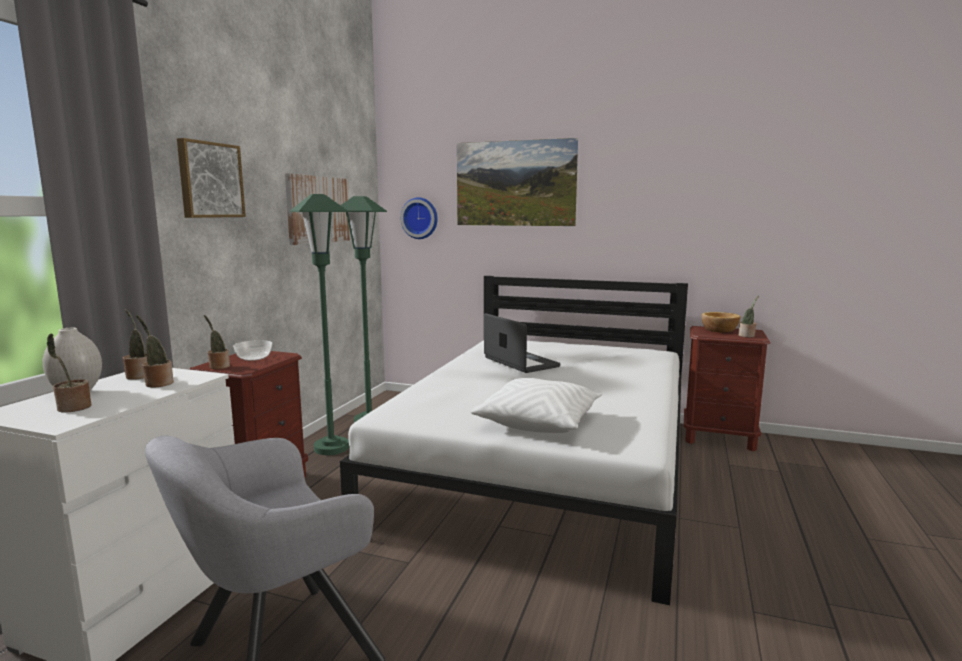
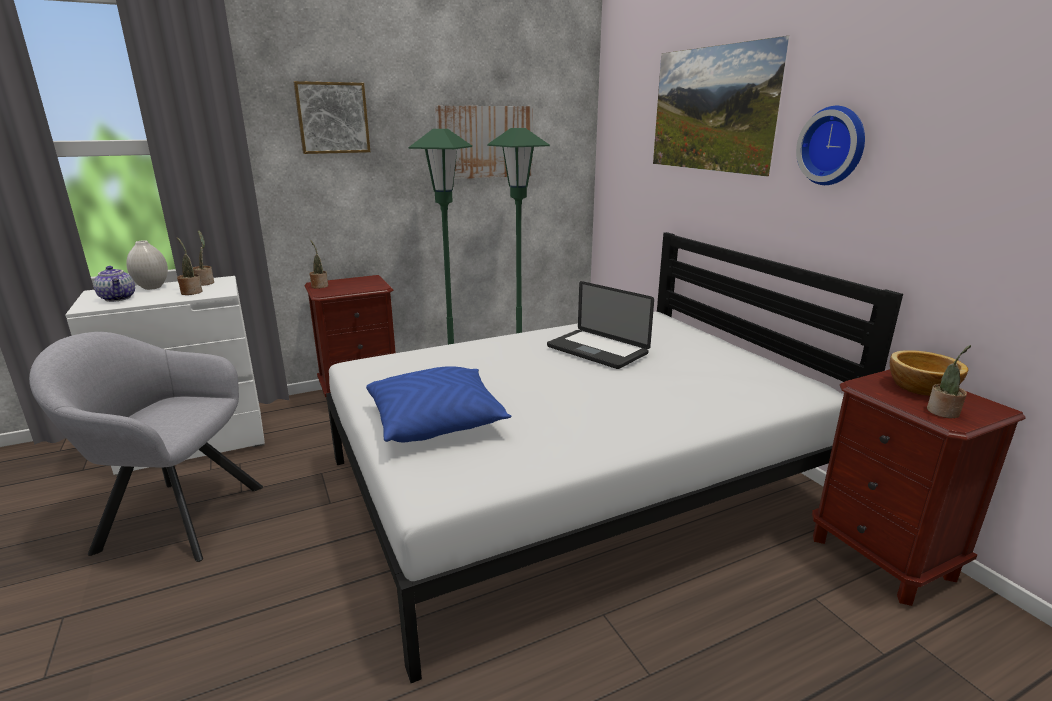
camera: 45 degrees right, 10 degrees up
(72, 408) = (119, 298): potted plant -> teapot
(254, 358) = (356, 284): bowl -> none
(420, 218) = (624, 152): wall clock -> wall clock (834, 146)
(521, 362) = (597, 350): laptop -> laptop turned 120 degrees clockwise
(538, 422) = (437, 421): white pillow -> blue pillow

